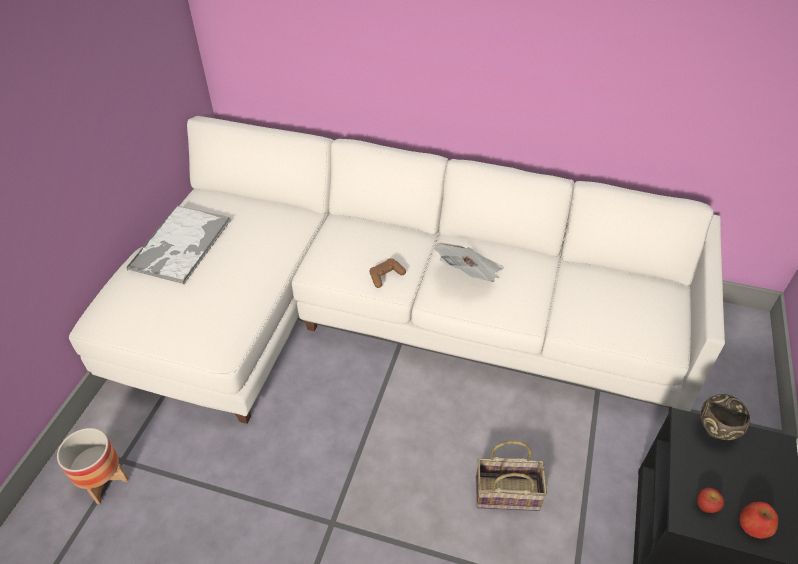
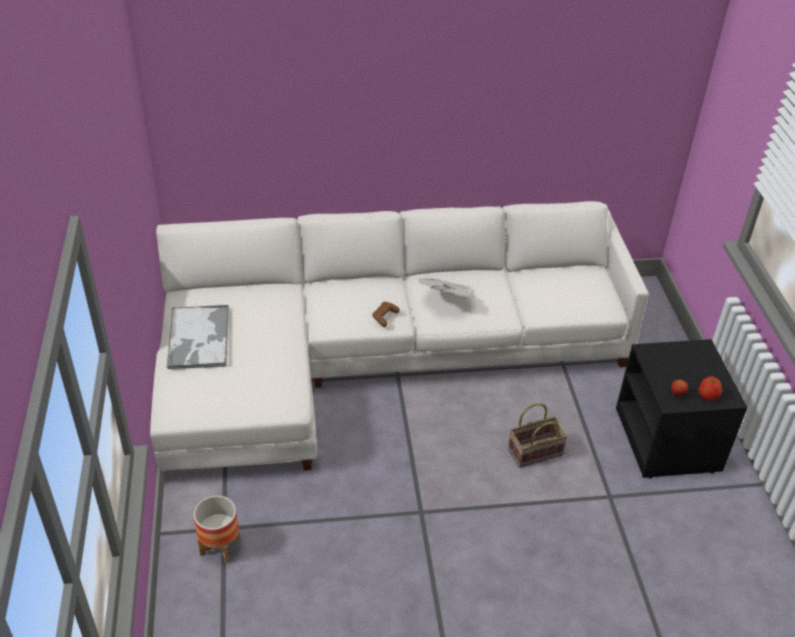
camera: 25 degrees left, 5 degrees down
(715, 432) = (664, 350): brown bowl -> none

